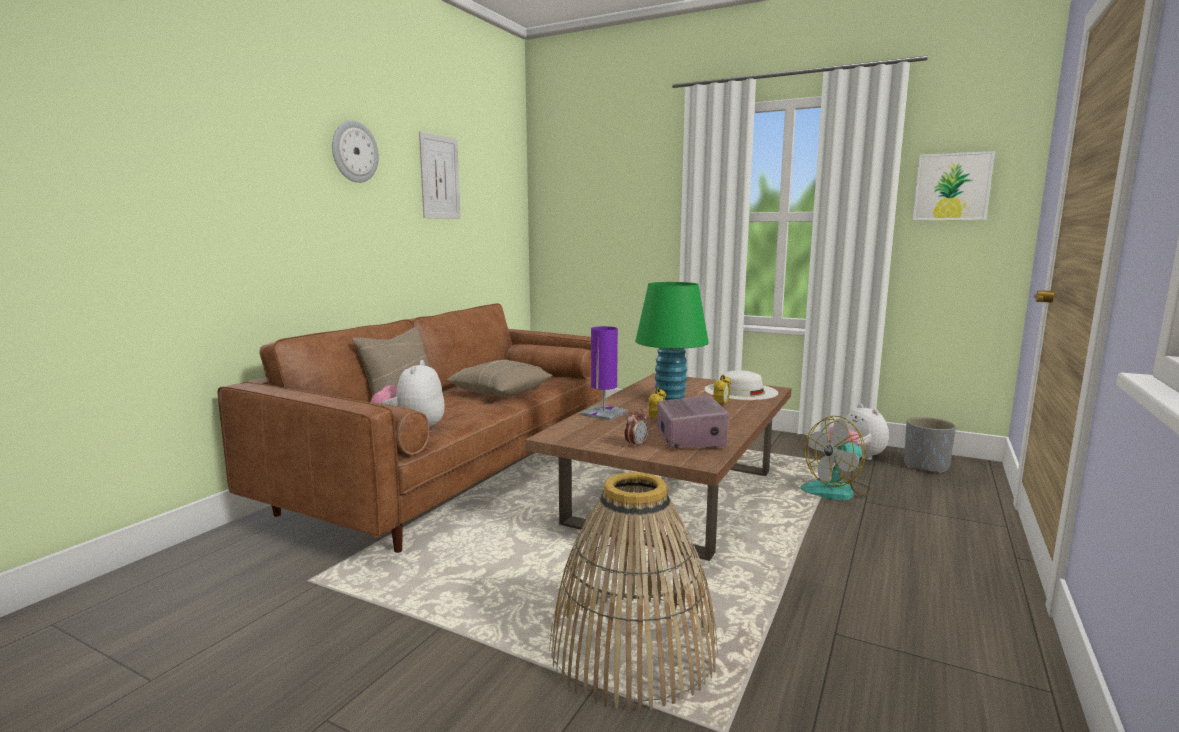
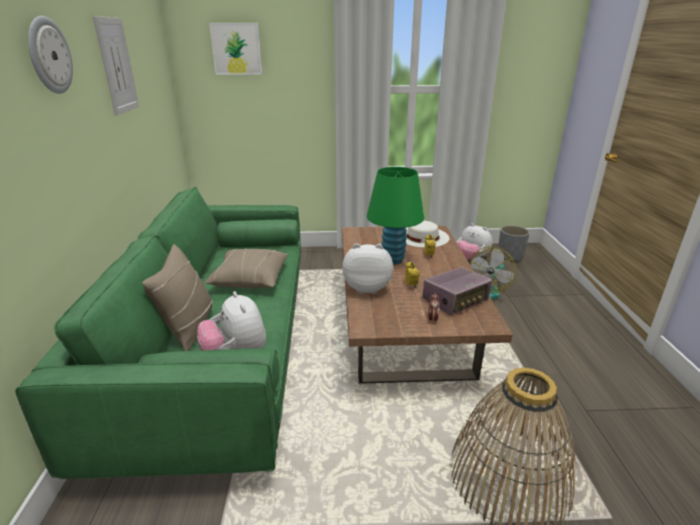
camera: 30 degrees left, 15 degrees up
(452, 472) = (220, 356): brown sofa -> green sofa
(603, 413) = (367, 288): purple table lamp -> plush toy
(690, 438) = (455, 301): radio -> radio turned 90 degrees clockwise
(952, 187) = (526, 68): picture -> picture (236, 49)

